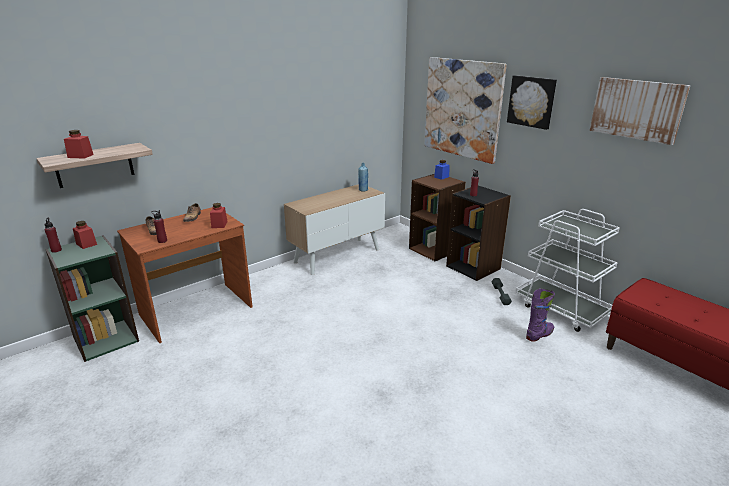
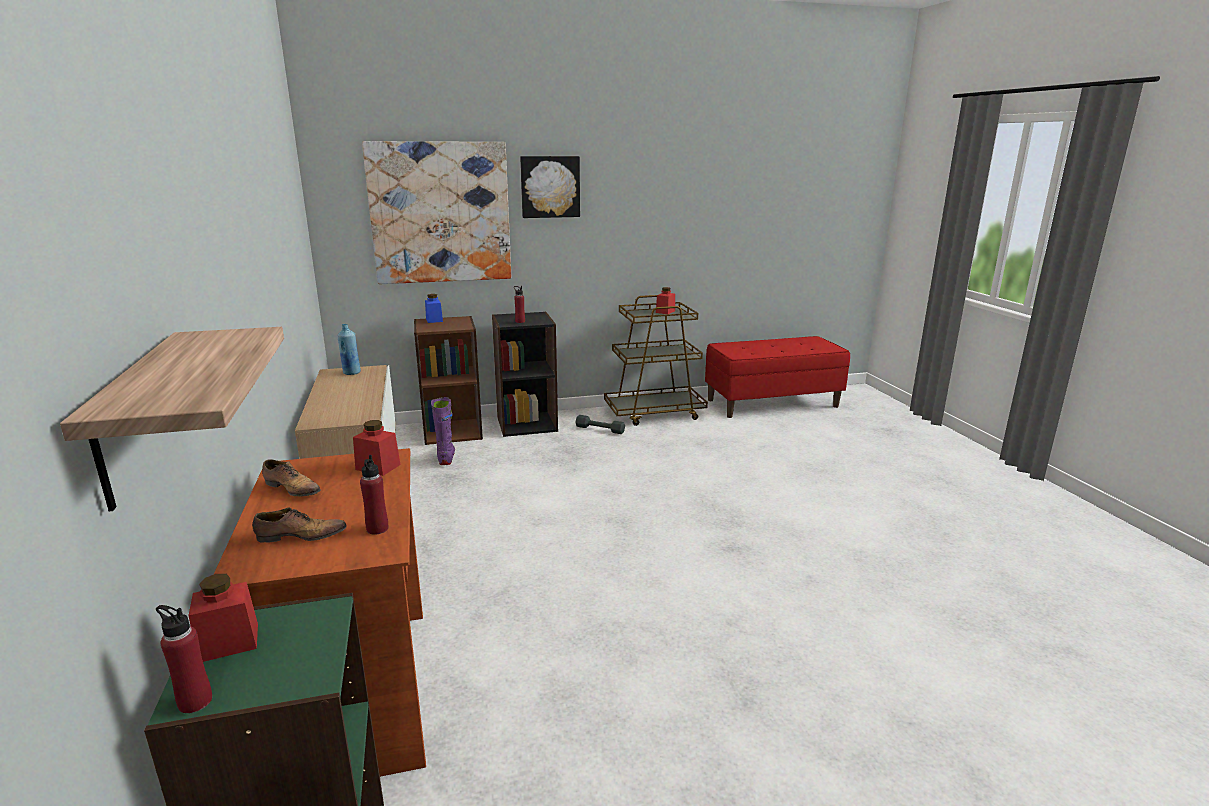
camera: 65 degrees left, 5 degrees down
(80, 156) = (189, 375): red jar -> red jar (665, 311)
(539, 335) = (688, 436): purple boot -> purple boot (446, 457)
(561, 309) = (654, 413): white cart -> brown cart
(636, 109) = (669, 178): picture -> none

